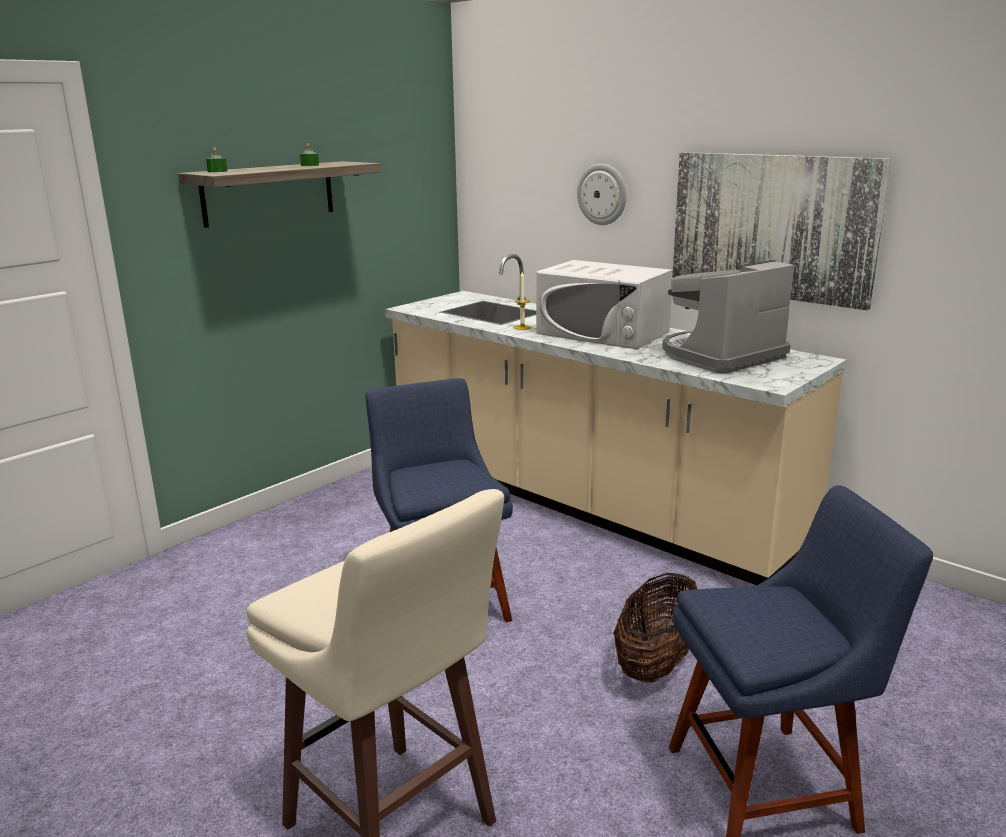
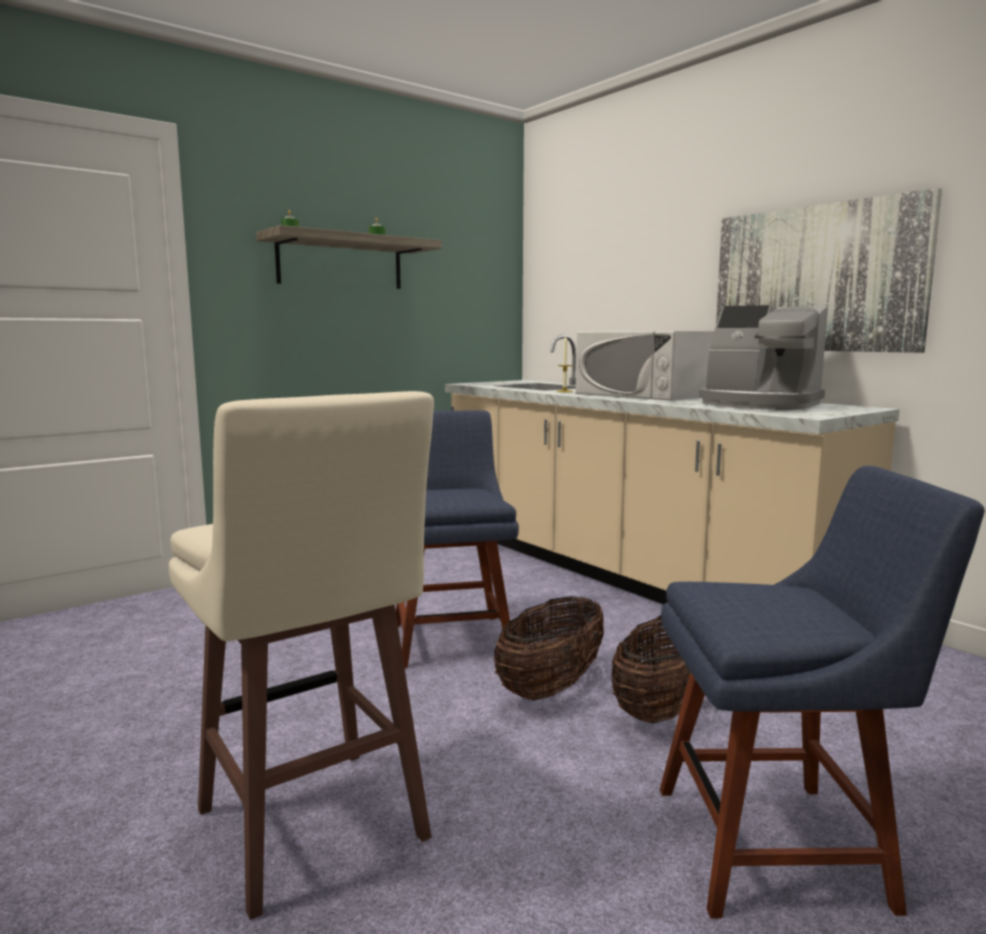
camera: 10 degrees right, 10 degrees down
(553, 650) = (551, 687): none -> basket
(602, 194) = (650, 272): wall clock -> none
(721, 356) = (758, 404): coffee machine -> coffee machine turned 120 degrees counterclockwise

